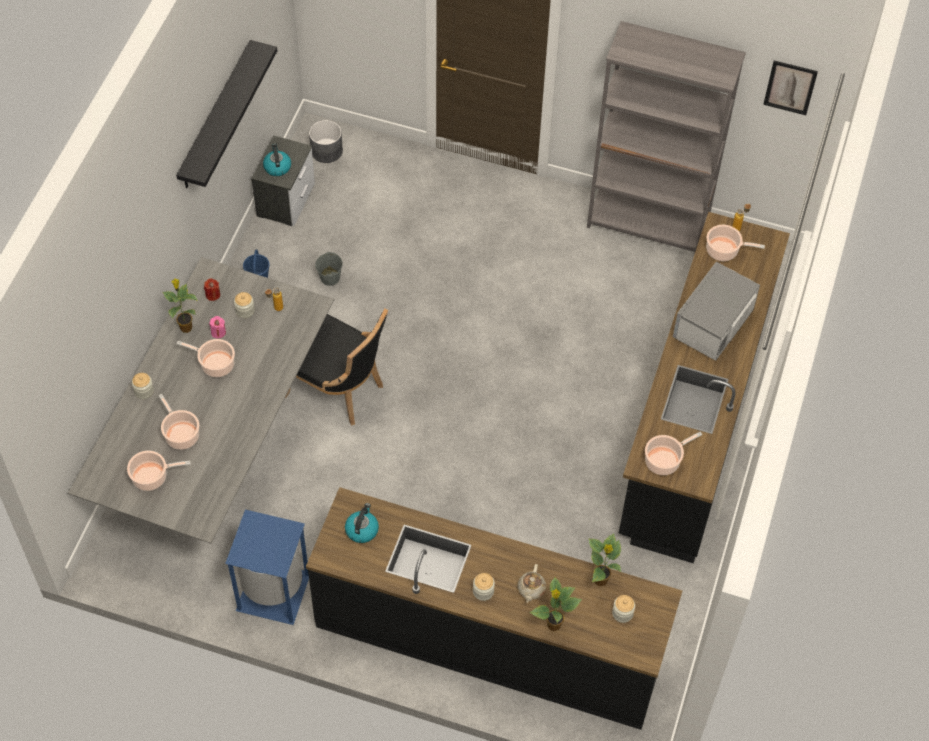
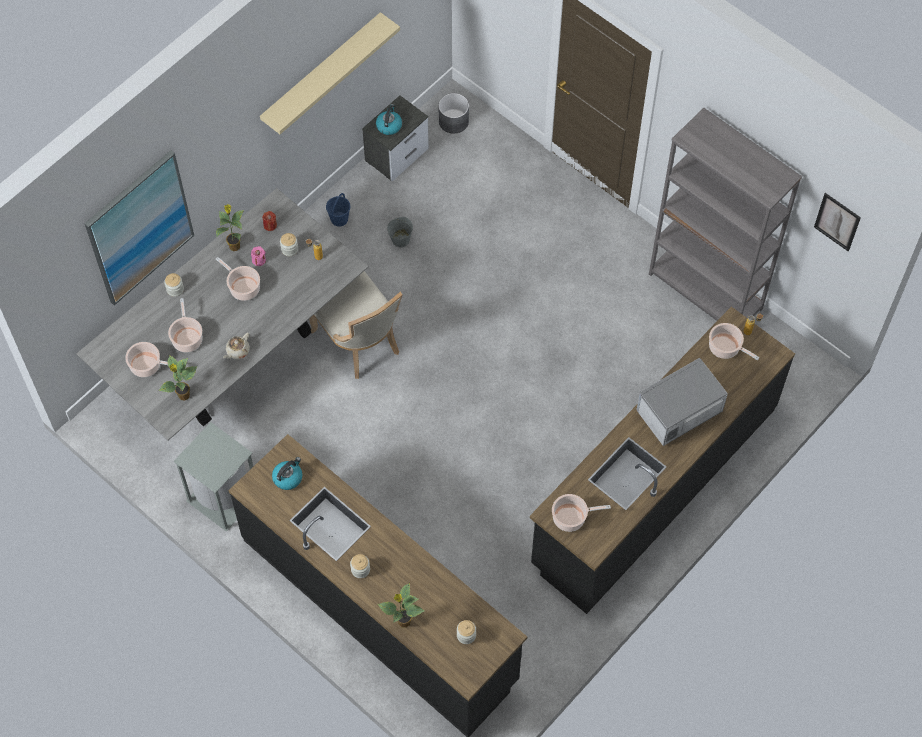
camera: 25 degrees right, 5 degrees up
(100, 327) = (139, 228): none -> picture
(215, 117) = (322, 73): black shelf -> beige shelf
(275, 591) = (225, 497): blue trash can -> grey trash can
(338, 390) = (360, 343): black chair -> beige chair
(531, 589) = (400, 584): beige teapot -> beige teapot (237, 351)
(601, 581) = (462, 600): potted plant -> potted plant (183, 396)

